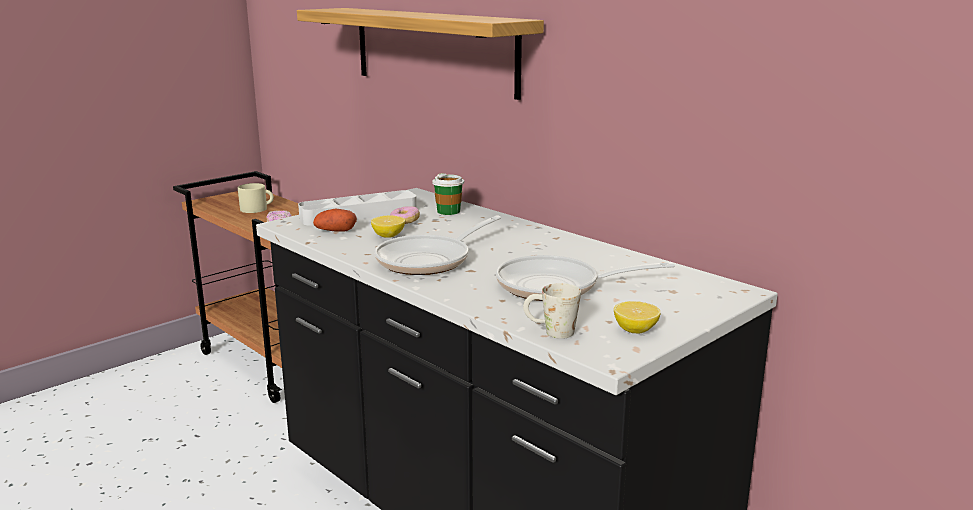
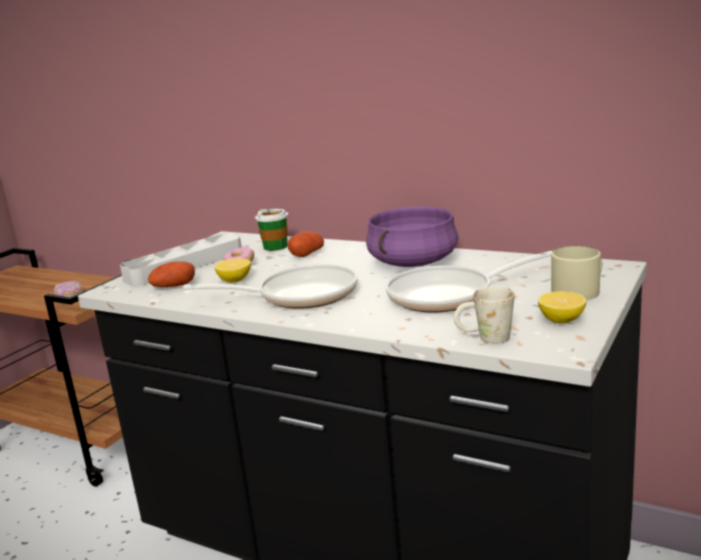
camera: 15 degrees left, 0 degrees up
(257, 209) = (33, 285): beige mug -> beige mug (579, 291)
(429, 260) = (299, 295): frying pan -> frying pan turned 120 degrees counterclockwise
(433, 50) = (223, 86): shelf -> none
(469, 223) = (307, 254): none -> potato
(555, 250) = (413, 262): none -> purple cooking pot

